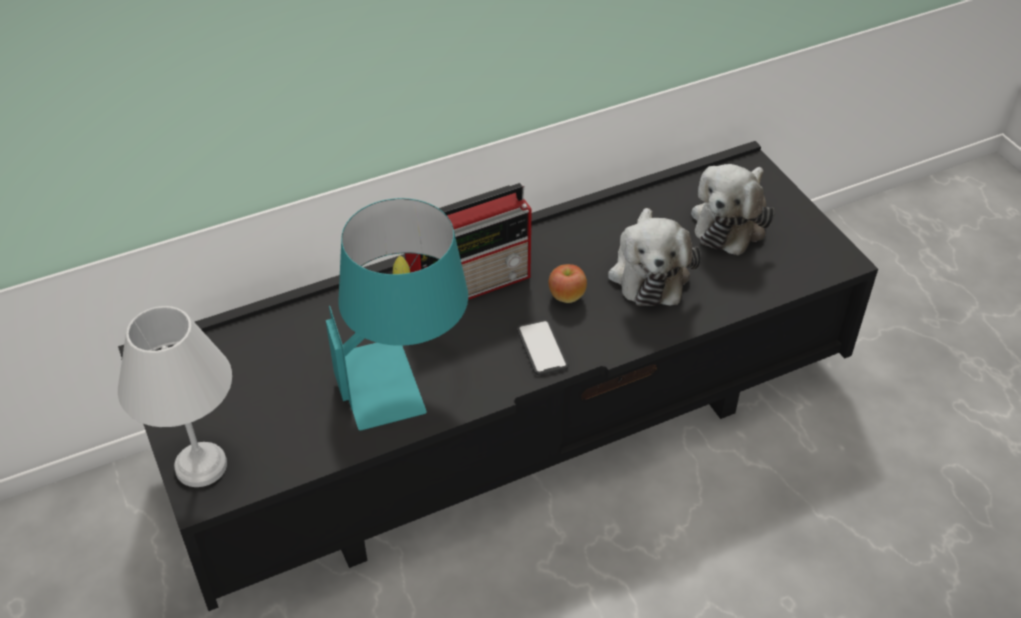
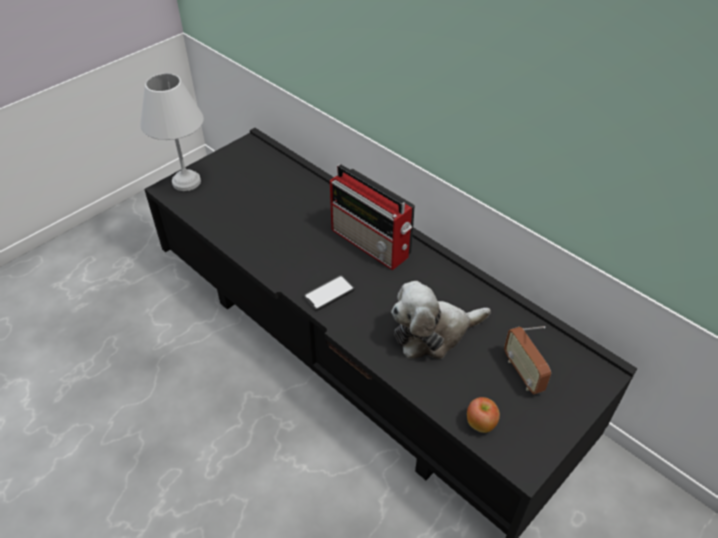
camera: 70 degrees right, 0 degrees up
(402, 376) = (278, 236): turquoise table lamp -> none
(566, 296) = (383, 293): apple -> apple (480, 423)
(731, 221) = (523, 373): plush toy -> radio

